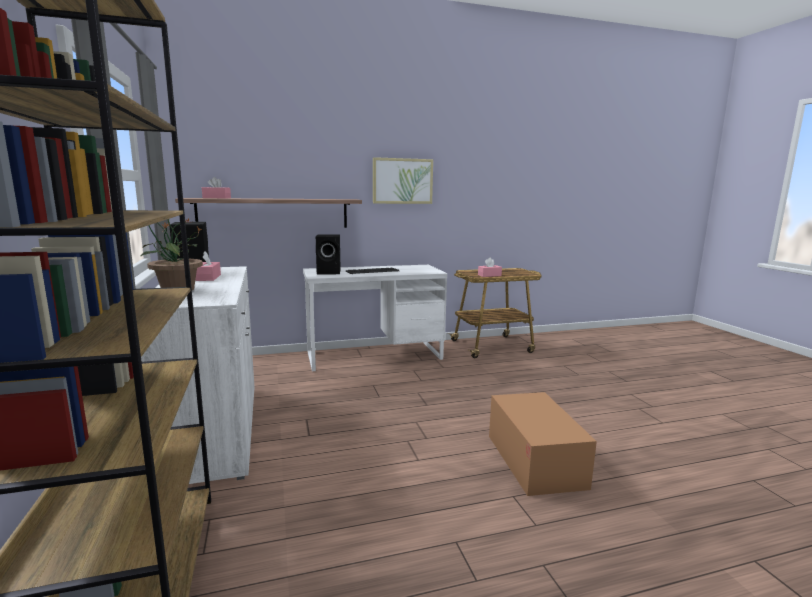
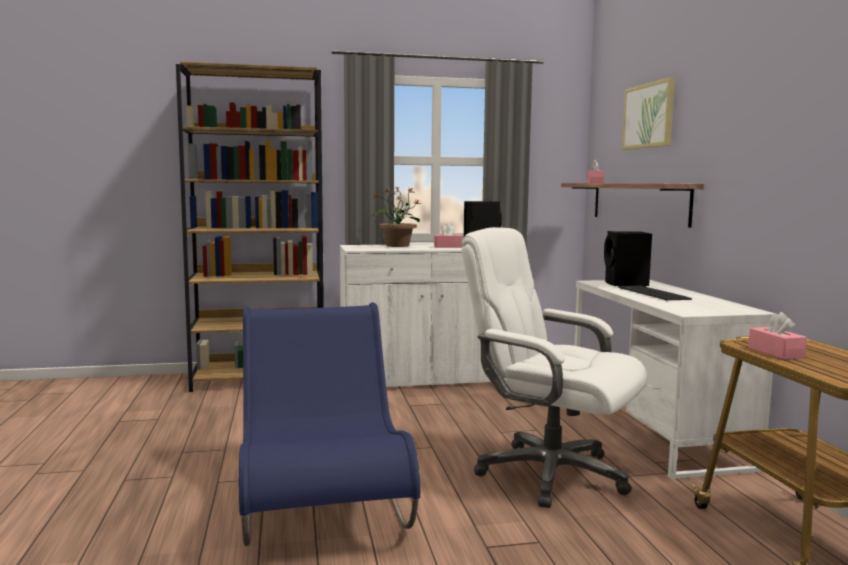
camera: 95 degrees right, 5 degrees down
(402, 181) = (757, 150): picture -> picture (648, 116)
(449, 385) = (549, 474): none -> white office chair
(534, 460) = (321, 500): cardboard box -> blue chair

